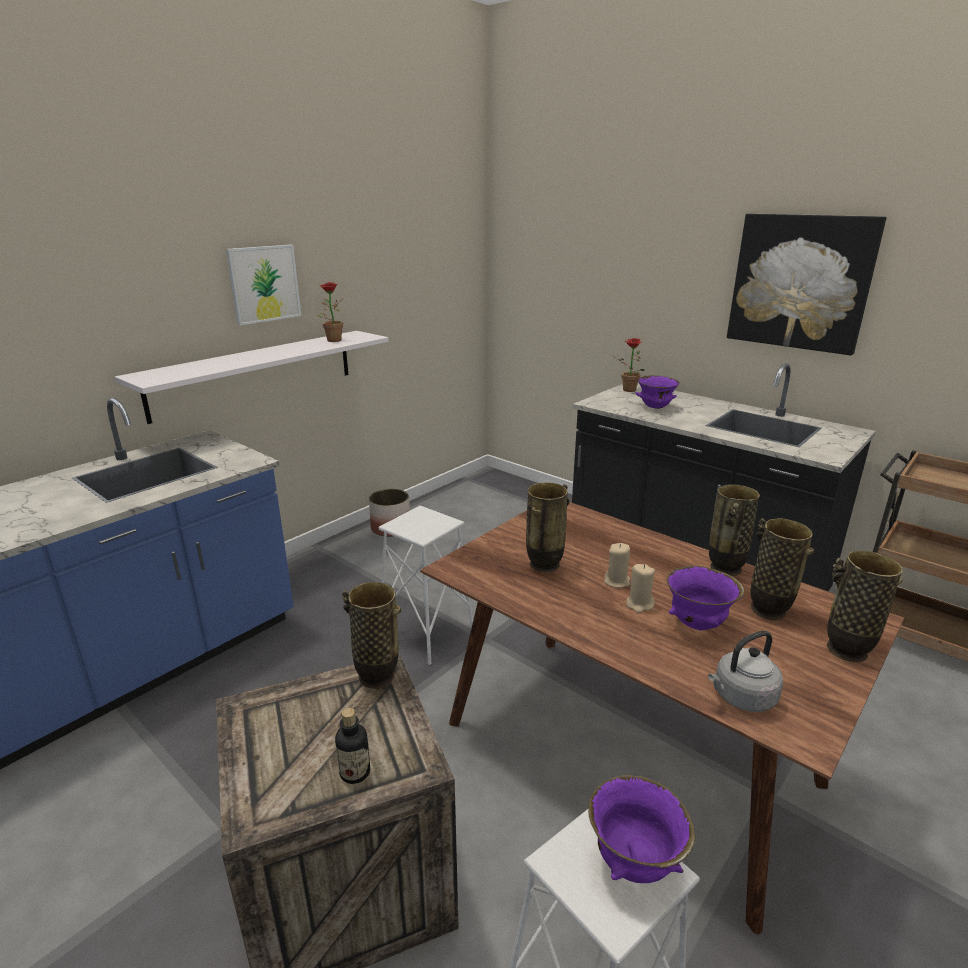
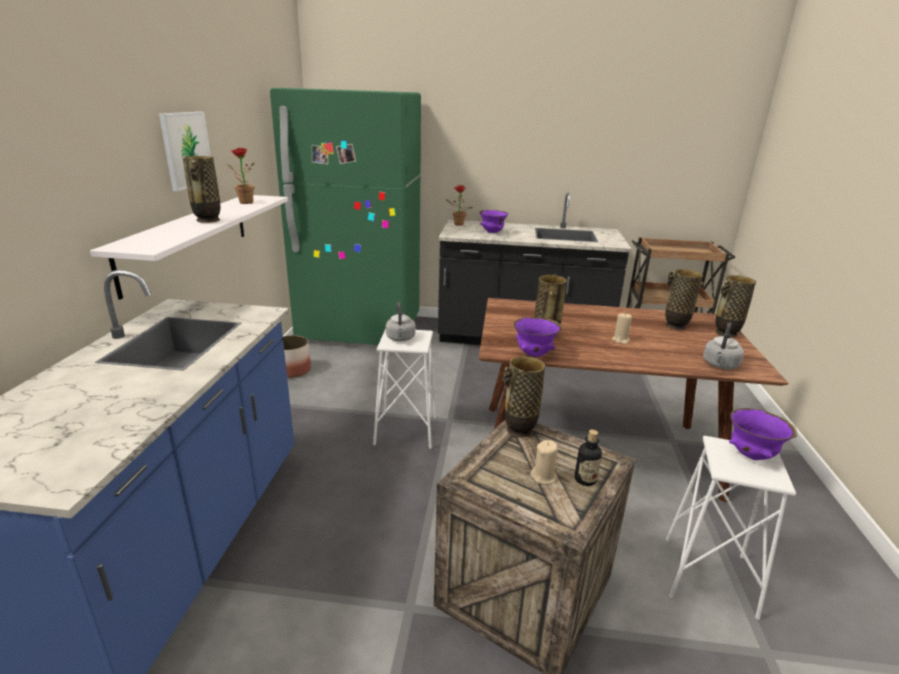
camera: 35 degrees left, 0 degrees up
(416, 522) = (400, 338): none -> grey kettle
(503, 500) = (360, 330): none -> green fridge
(617, 581) = (594, 332): beige candle -> beige candle (544, 477)
(697, 625) = (658, 341): purple bowl -> purple bowl (534, 354)
(725, 569) = (631, 313): vase -> vase (208, 221)
(800, 282) = (565, 139): picture -> none

